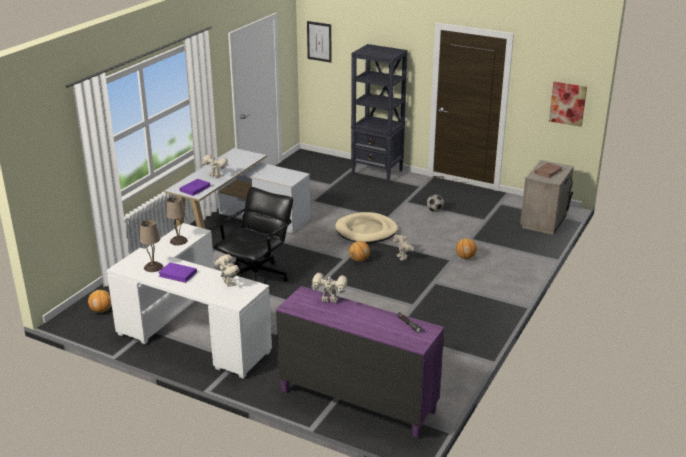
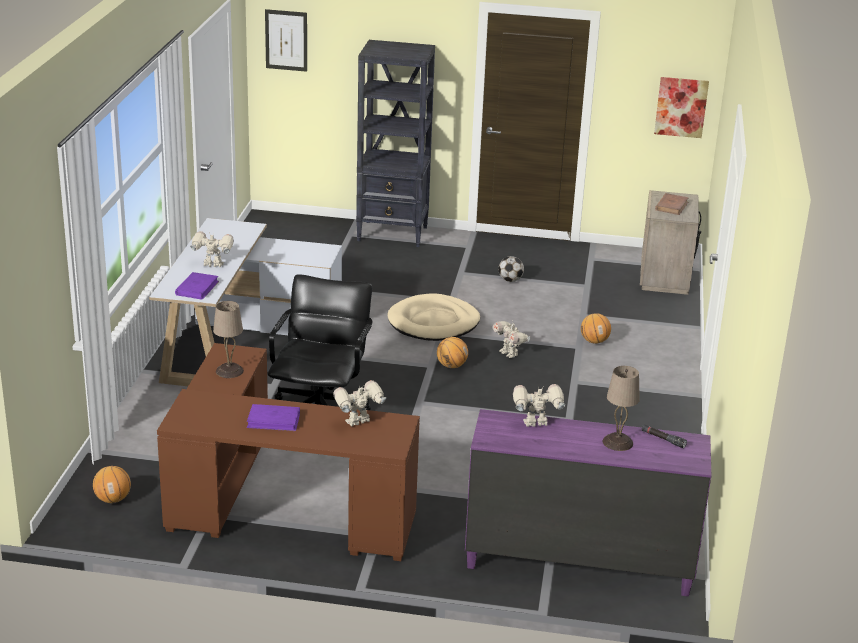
camera: 20 degrees left, 0 degrees up
(152, 267) = (227, 415): beige table lamp -> beige table lamp (617, 442)
(189, 330) = (273, 506): white desk -> brown desk
(228, 283) = (359, 422): toy robot -> toy robot turned 75 degrees counterclockwise

